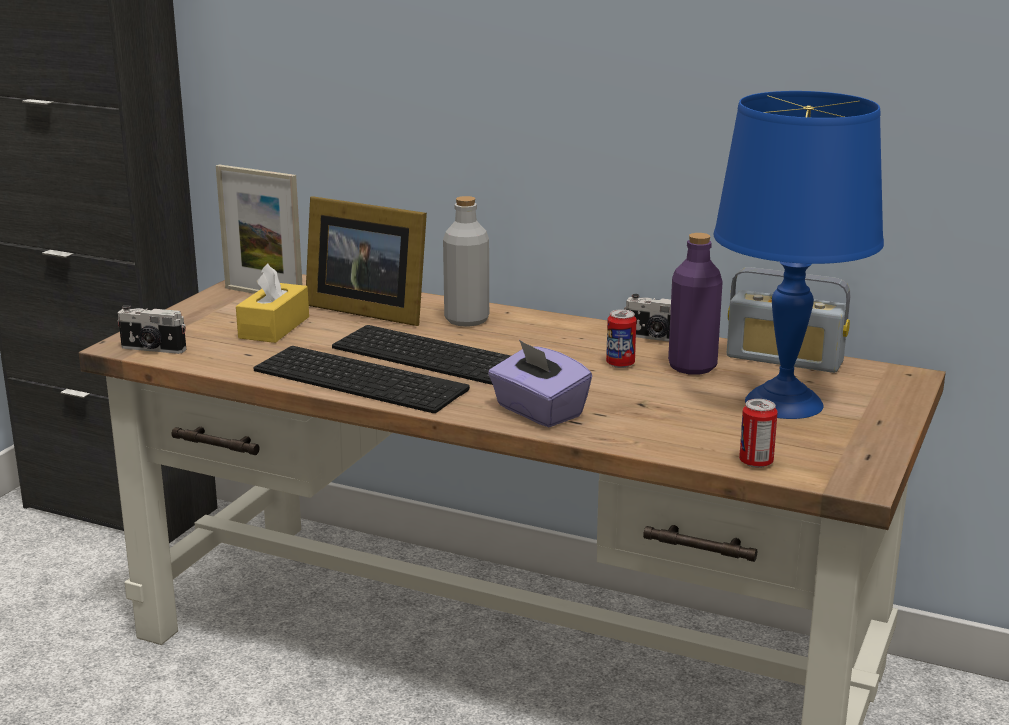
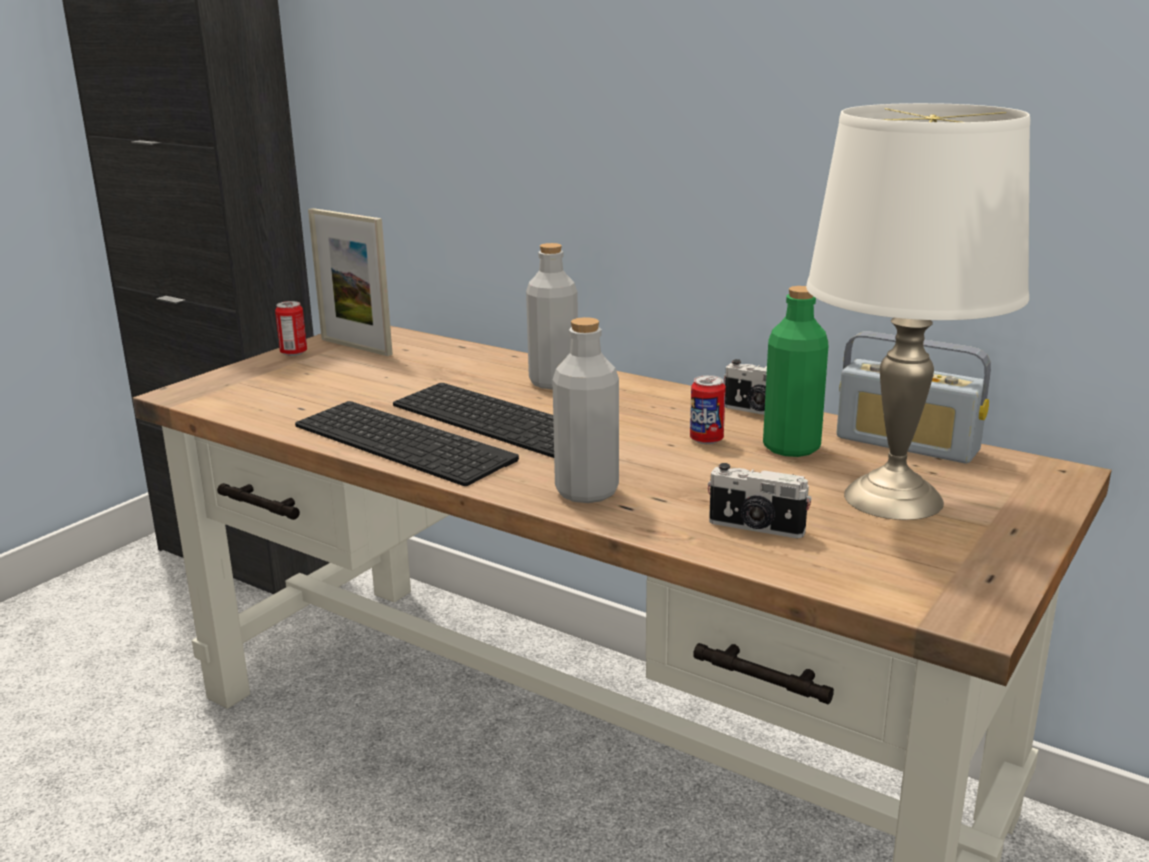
camera: 10 degrees right, 0 degrees up
(152, 349) = (207, 398): camera -> camera (756, 528)
(274, 327) = (345, 381): yellow tissue box -> none
(366, 309) = (452, 366): picture frame -> none
(538, 412) = (586, 491): purple tissue box -> grey bottle
(692, 367) = (791, 447): purple bottle -> green bottle
(756, 462) = (836, 576): can -> can (293, 353)
(784, 403) = (894, 499): blue table lamp -> white table lamp

